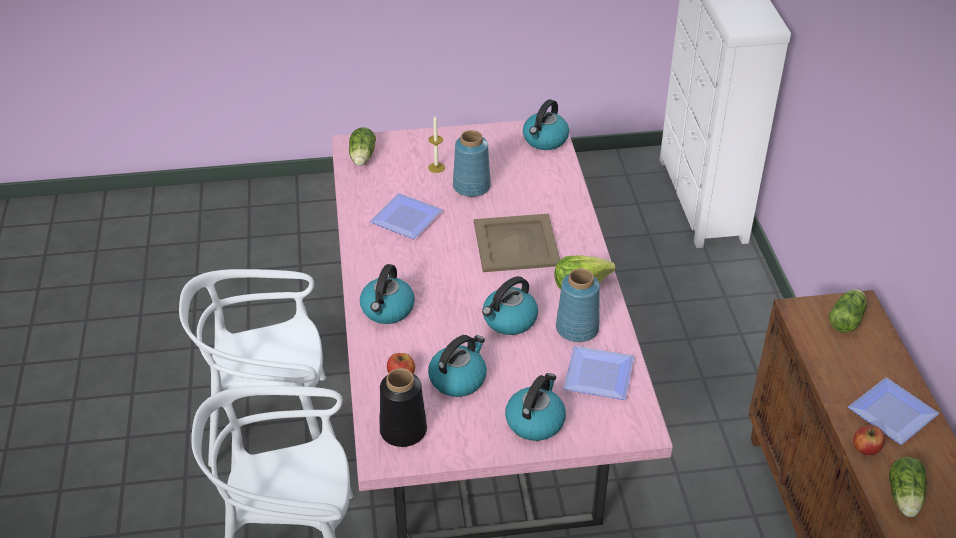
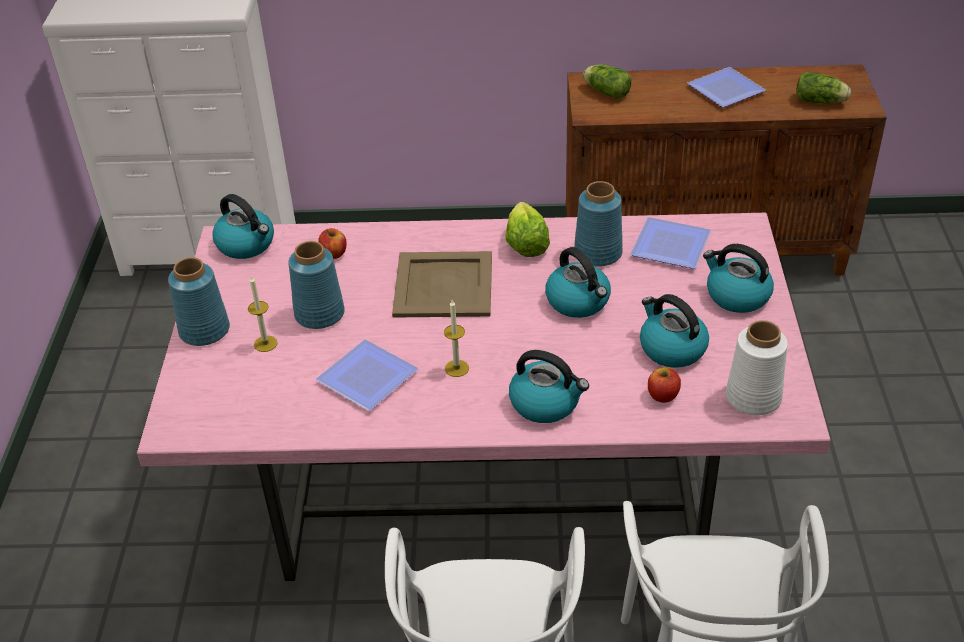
camera: 80 degrees left, 0 degrees up
(362, 158) = (211, 418): lettuce -> none
(402, 430) = (753, 398): black vase -> white vase
(421, 260) = (456, 368): none -> candle
(446, 139) = (204, 330): none -> blue vase
(866, 448) = (767, 109): apple -> apple (334, 254)

